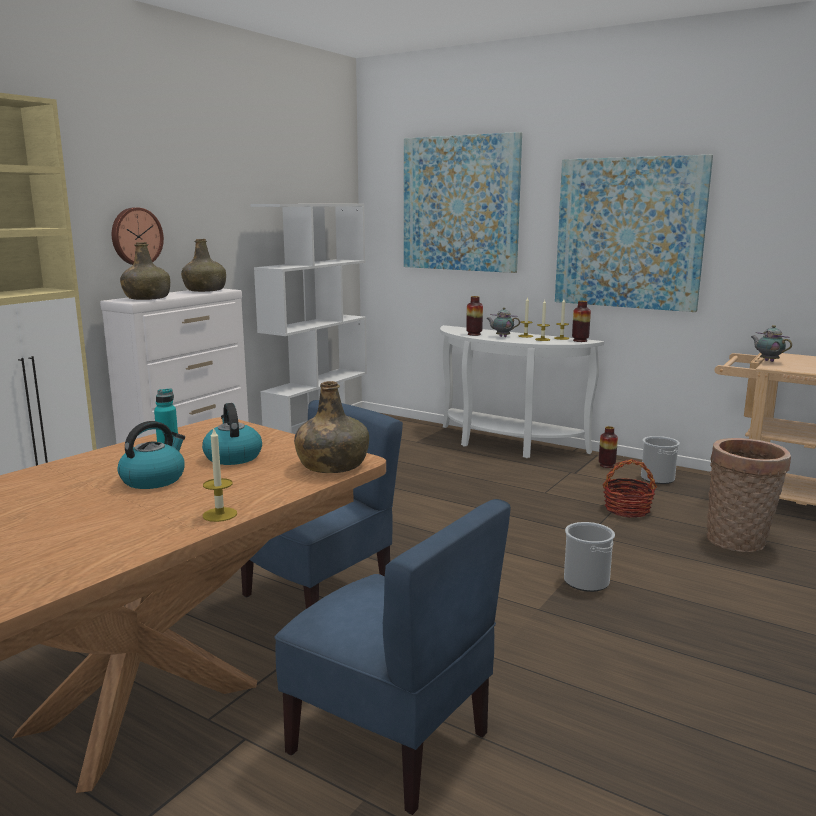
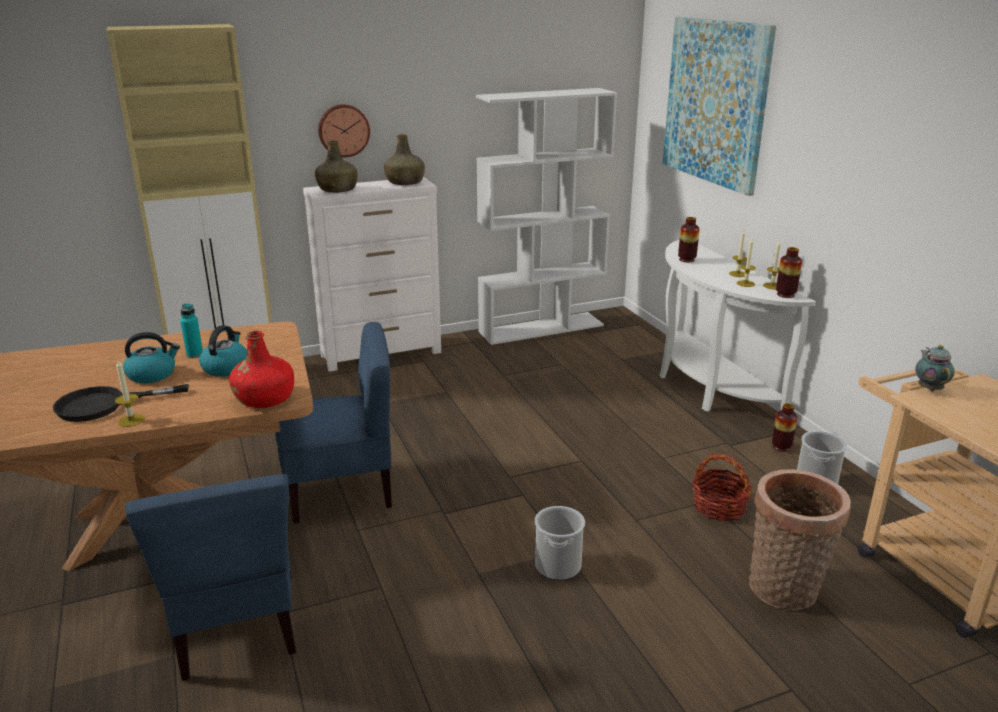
camera: 35 degrees right, 10 degrees up
(151, 513) = (104, 405): none -> black frying pan
(332, 466) = (265, 398): green bottle -> red bottle
(502, 336) = (709, 269): teapot -> none
(629, 233) = (860, 175): picture -> none

